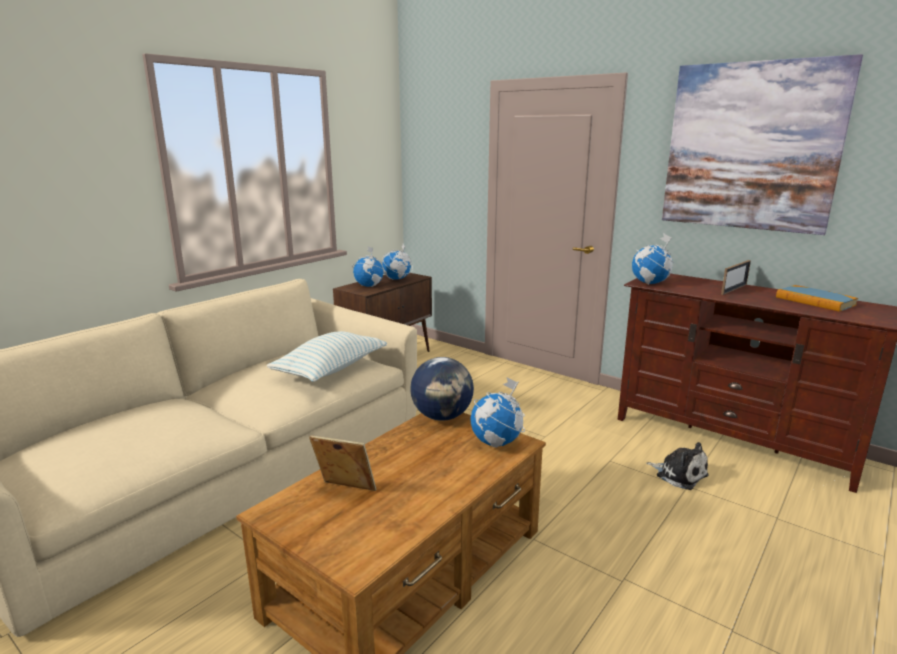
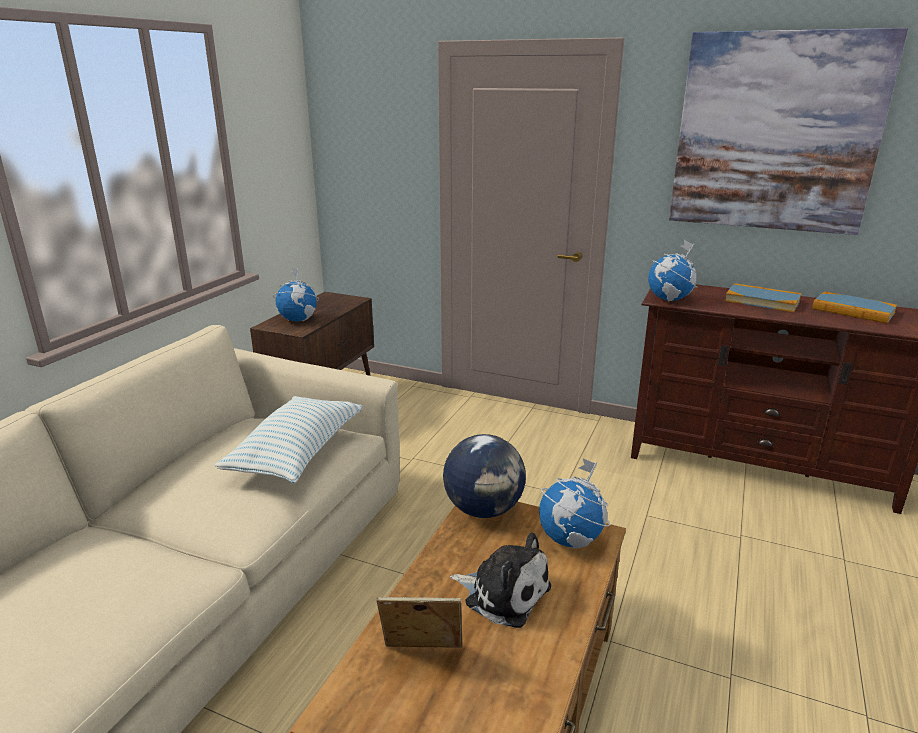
camera: 15 degrees left, 5 degrees up
(397, 279) = (329, 305): globe -> none
(679, 474) = (726, 521): plush toy -> plush toy (503, 593)
(734, 289) = (762, 301): picture frame -> book

